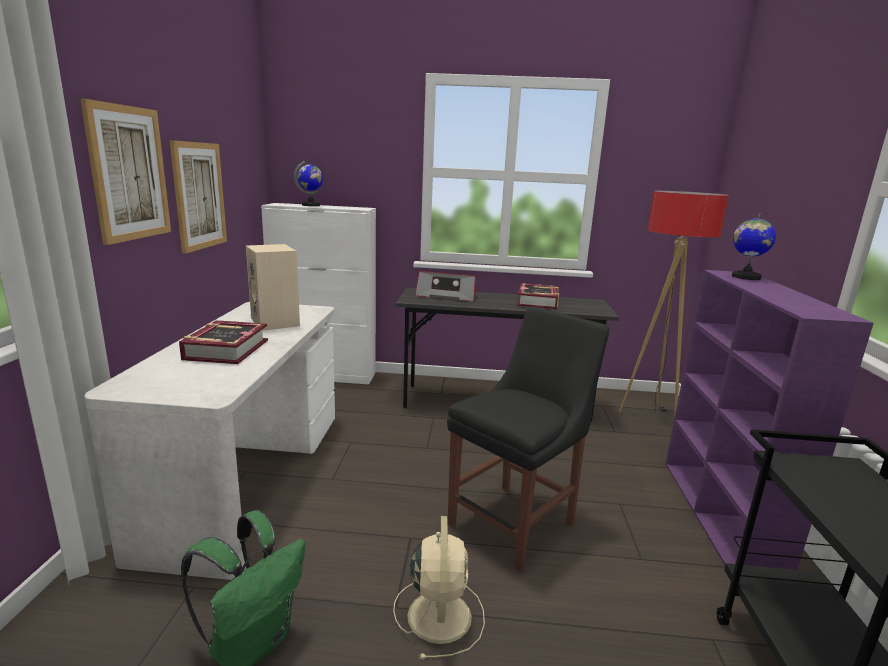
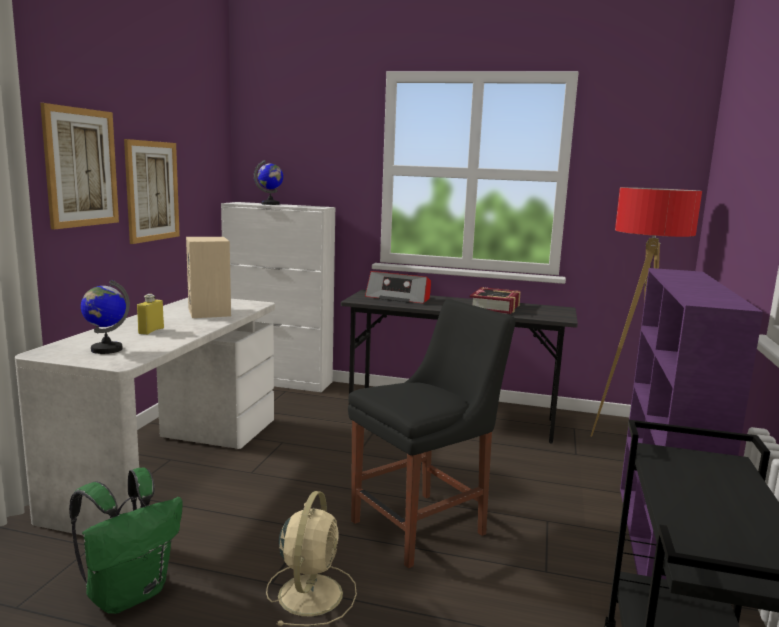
camera: 10 degrees right, 5 degrees down
(226, 350) = (151, 331): book -> yellow bottle
(745, 277) = (686, 274): globe -> globe (106, 349)

